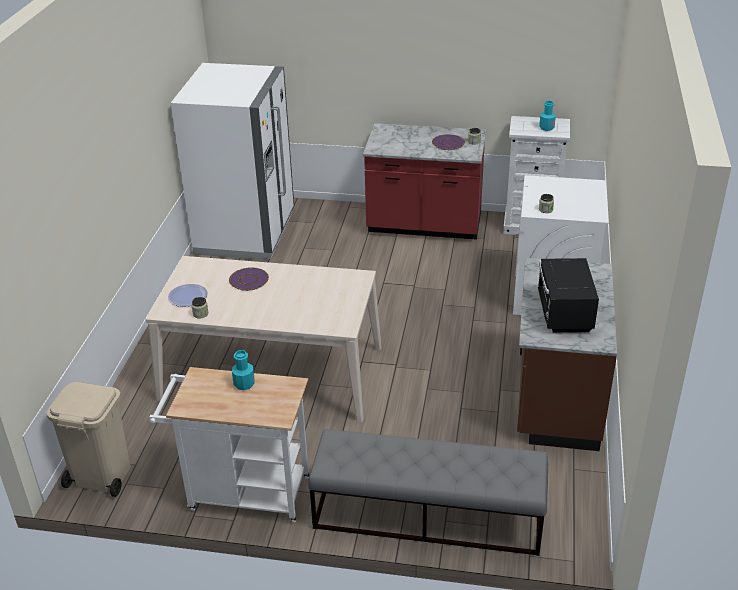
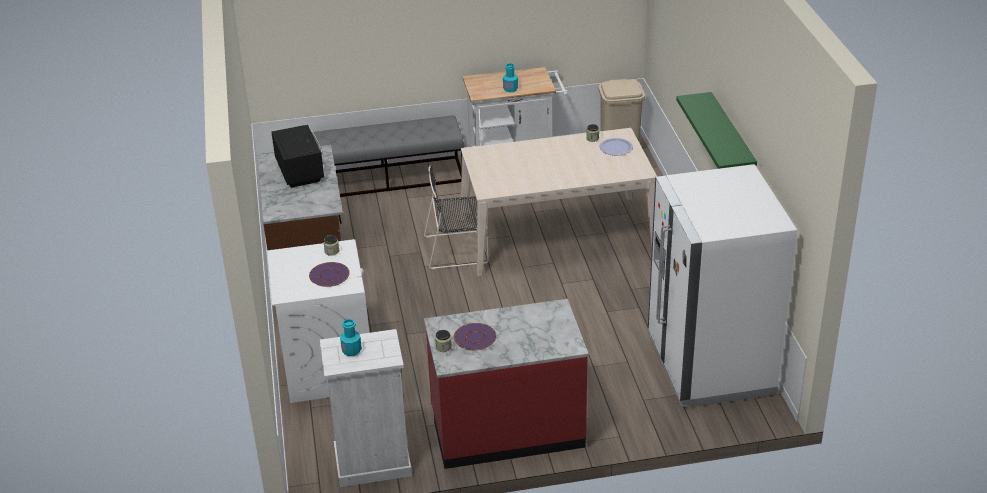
camera: 160 degrees right, 0 degrees up
(144, 147) = (732, 138): none -> green shelf
(249, 280) = (579, 169): purple plate -> purple plate (329, 275)
(385, 381) = (458, 249): none -> black chair

